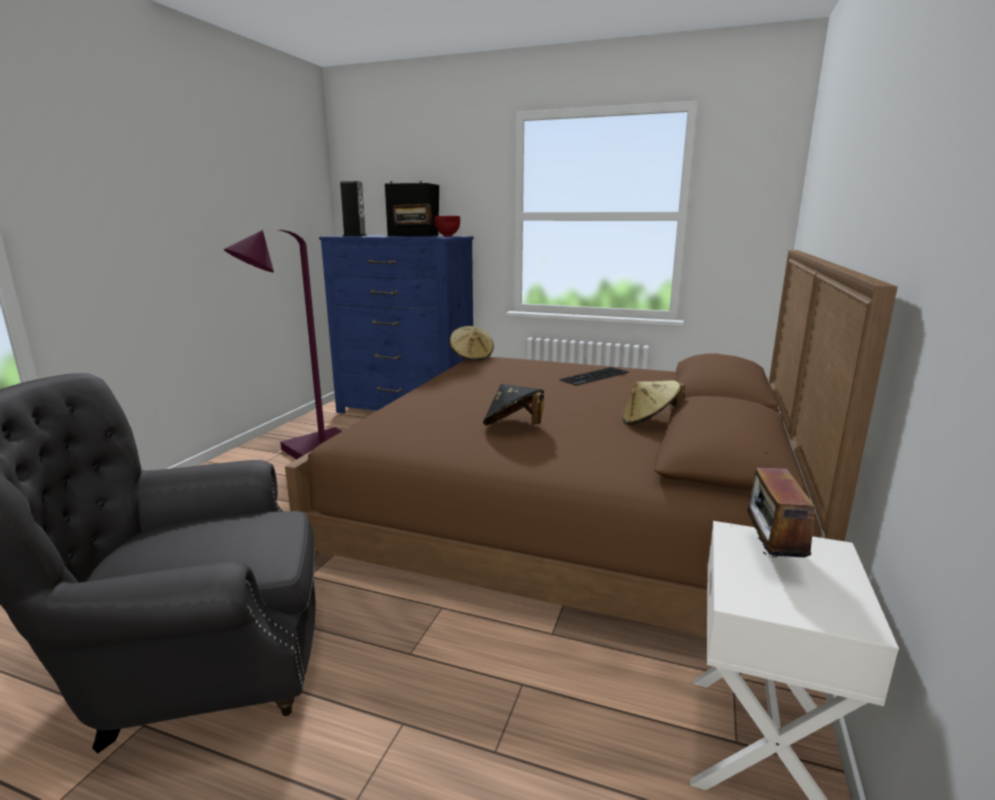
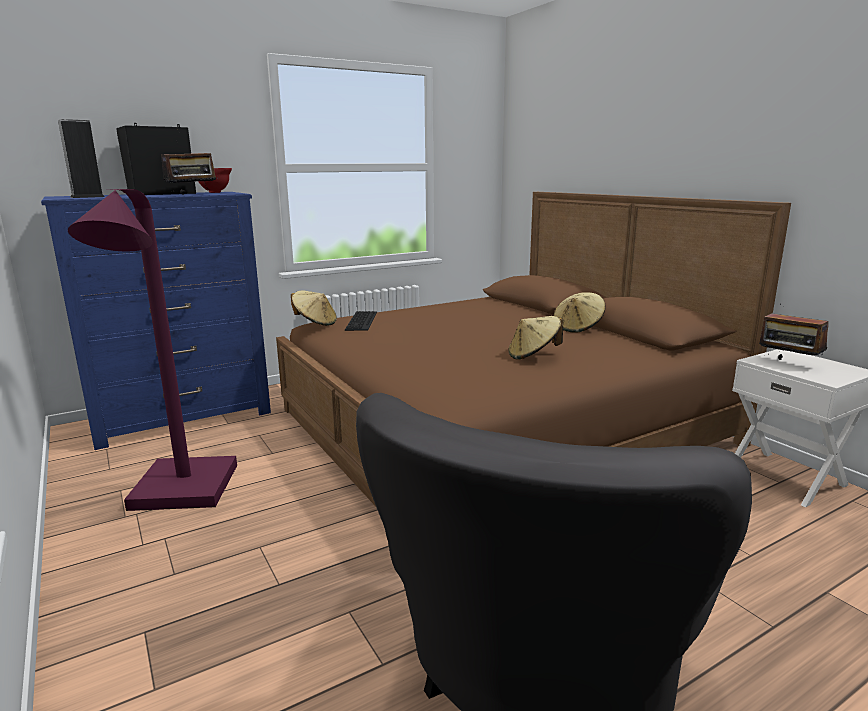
camera: 50 degrees left, 0 degrees up
(513, 427) = (533, 355): black hat -> beige hat
(595, 376) = (459, 312): keyboard -> keyboard (363, 321)

